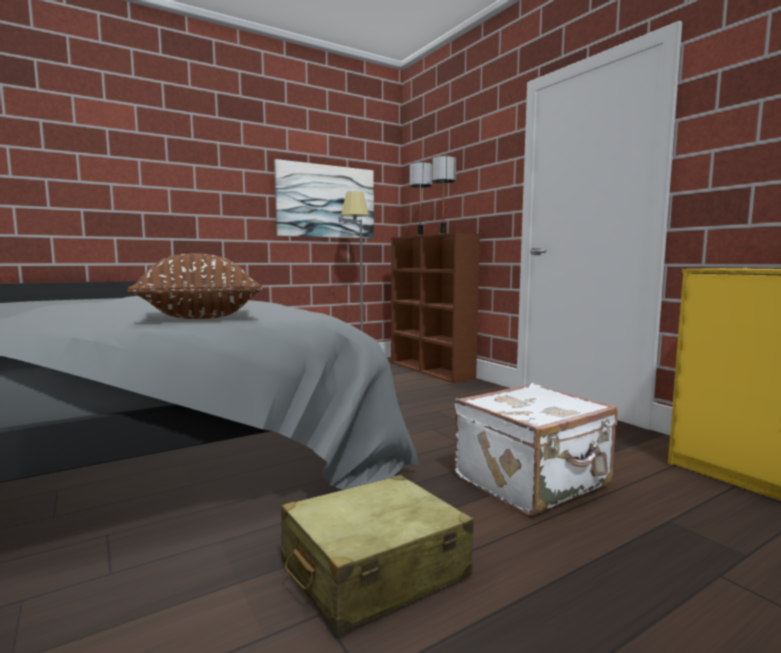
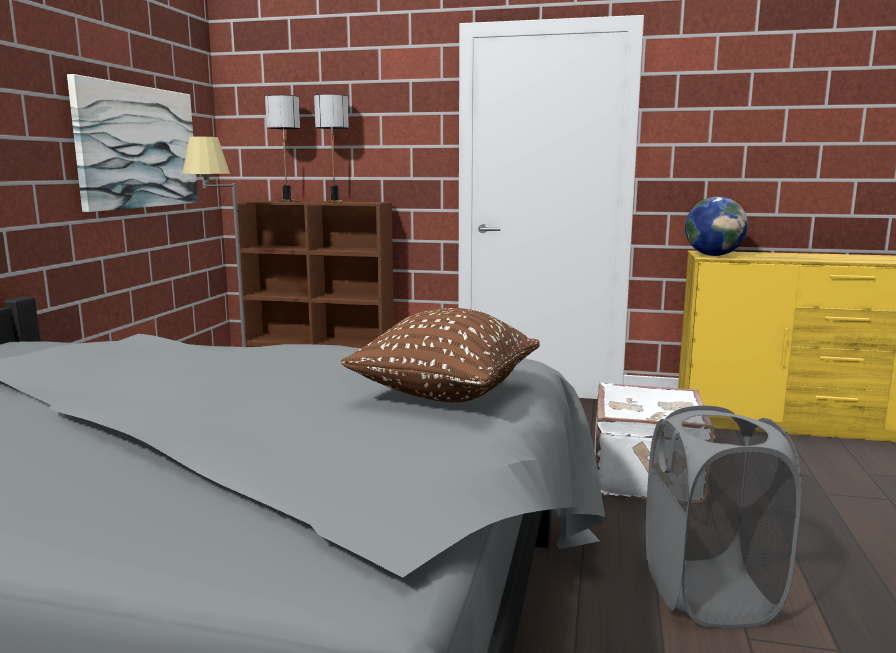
camera: 45 degrees left, 5 degrees up
(373, 570) = (709, 593): beige suitcase -> grey laundry basket
(723, 268) = (713, 255): none -> globe

